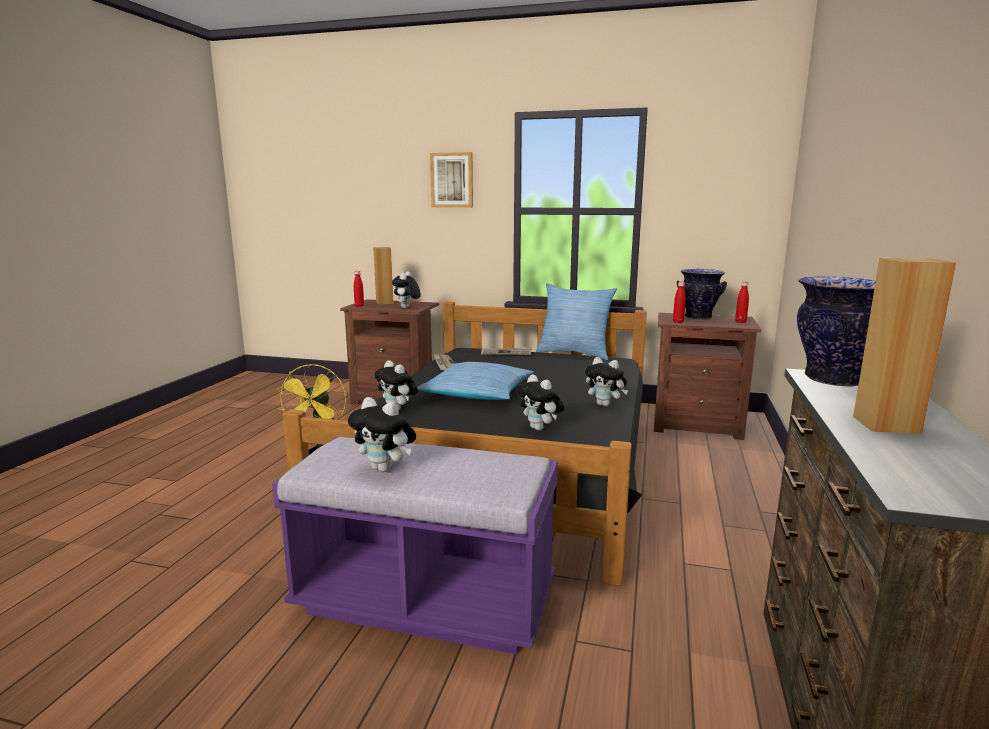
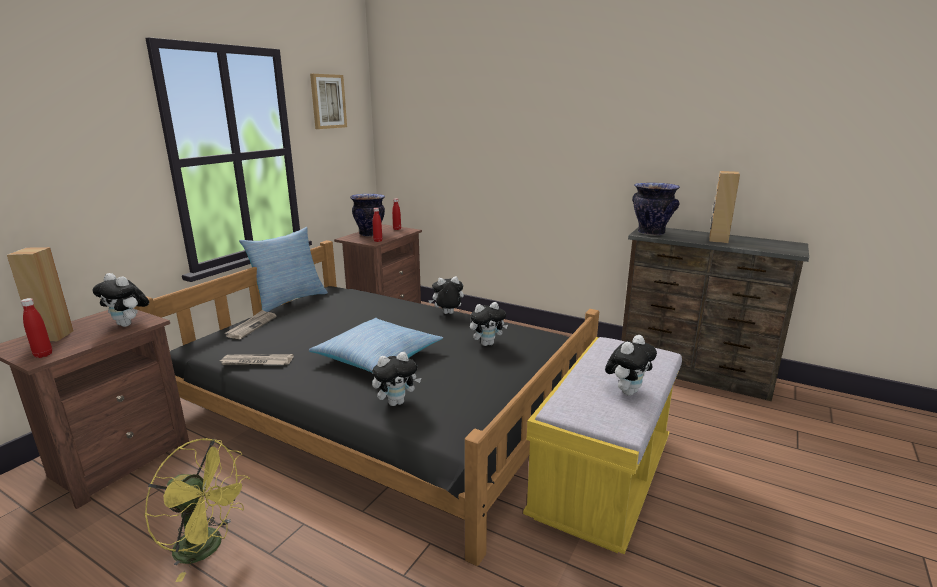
camera: 75 degrees left, 5 degrees up
(425, 601) = (602, 481): purple bench -> yellow bench
(452, 180) = (72, 129): picture -> picture (328, 101)
(605, 404) = (447, 314): plush toy -> plush toy turned 150 degrees counterclockwise

